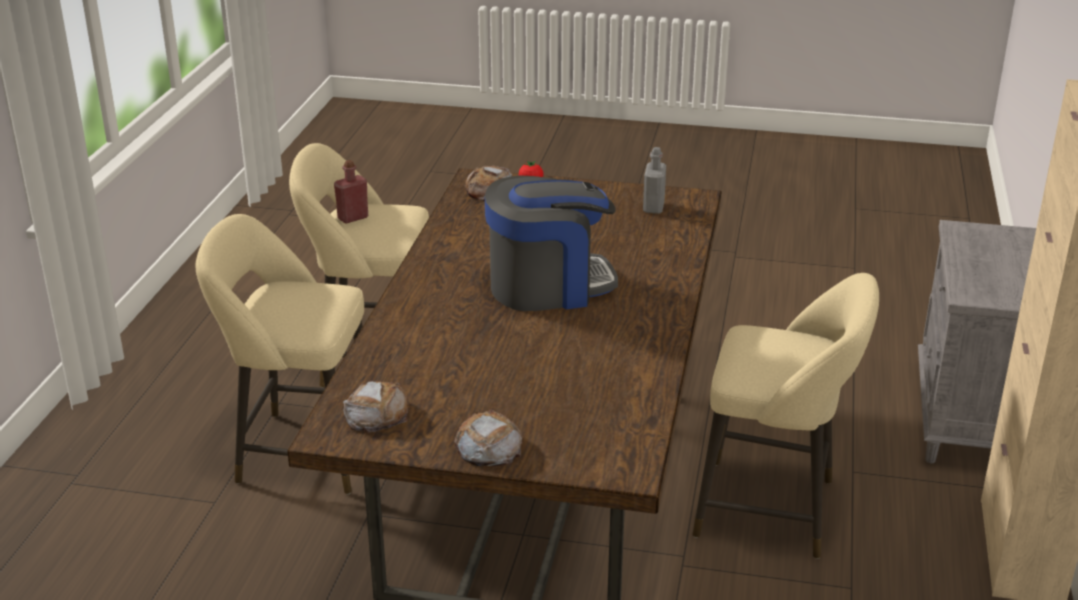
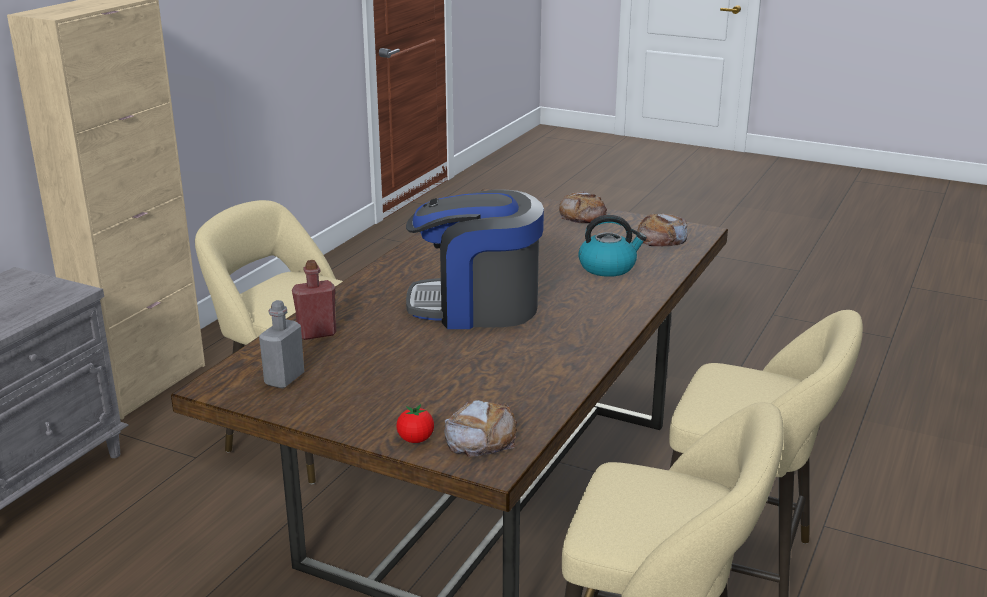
camera: 165 degrees left, 5 degrees down
(353, 218) = (685, 519): red bottle -> red bottle (317, 333)
(434, 354) = (608, 267): none -> kettle

